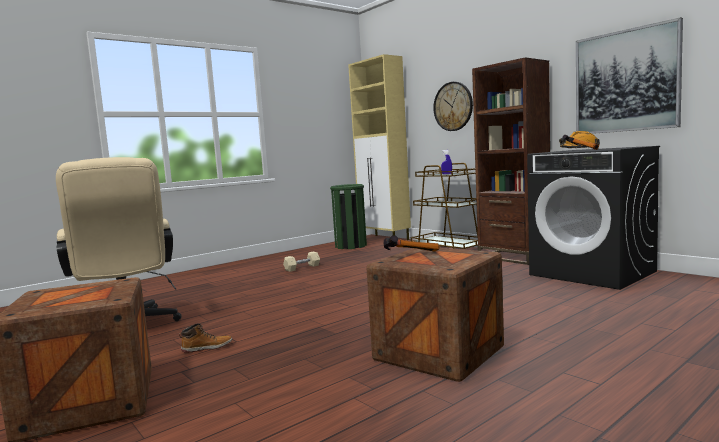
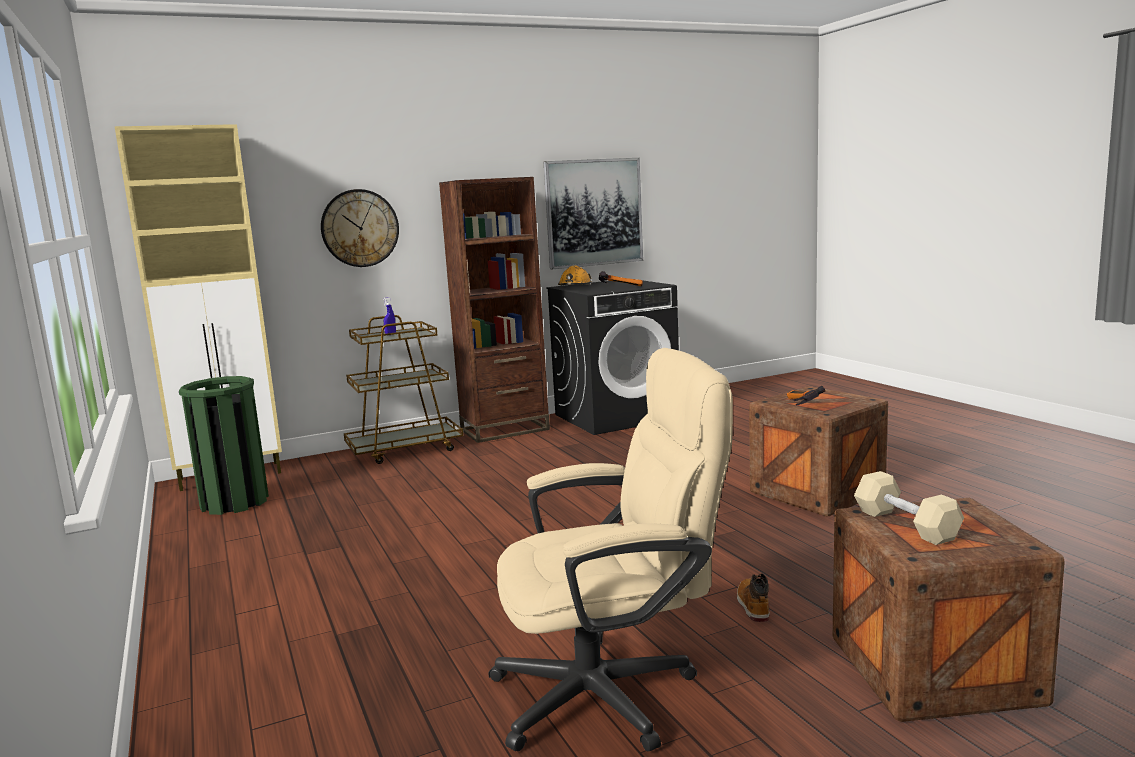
camera: 75 degrees left, 5 degrees up
(302, 268) = (352, 544): beige dumbbell -> beige dumbbell (906, 525)

